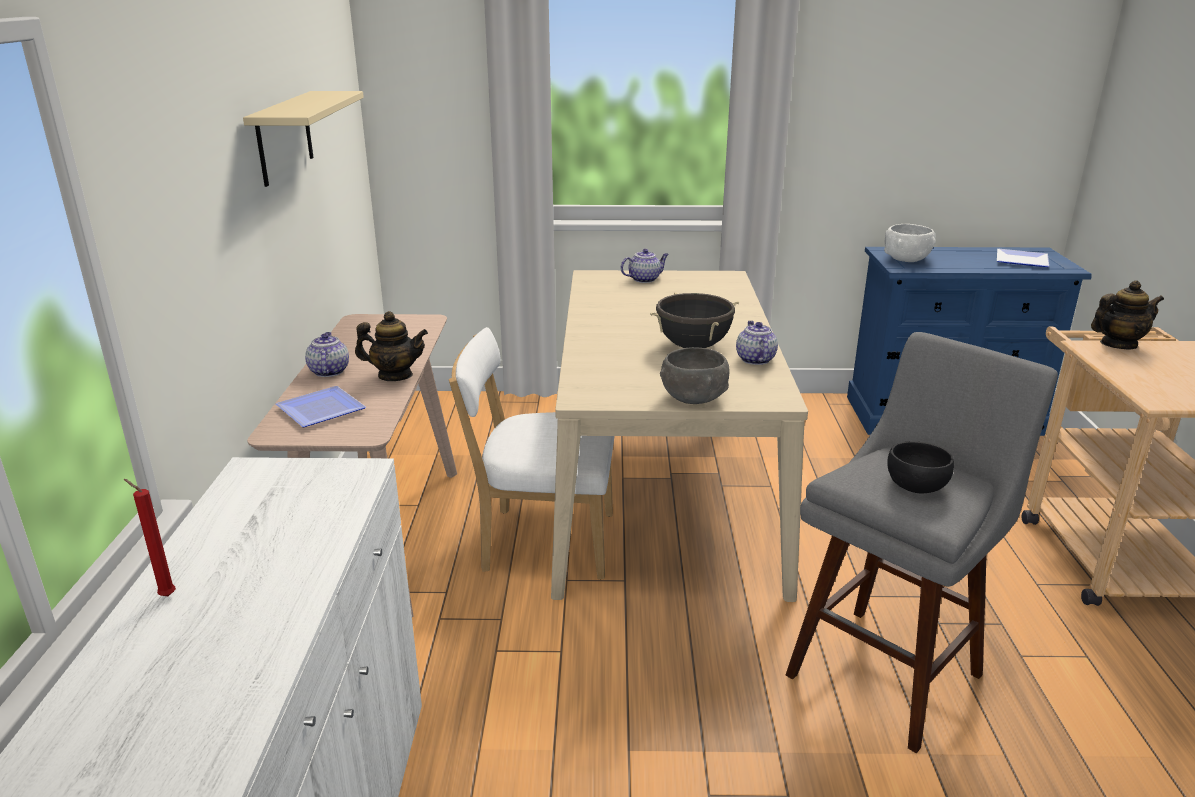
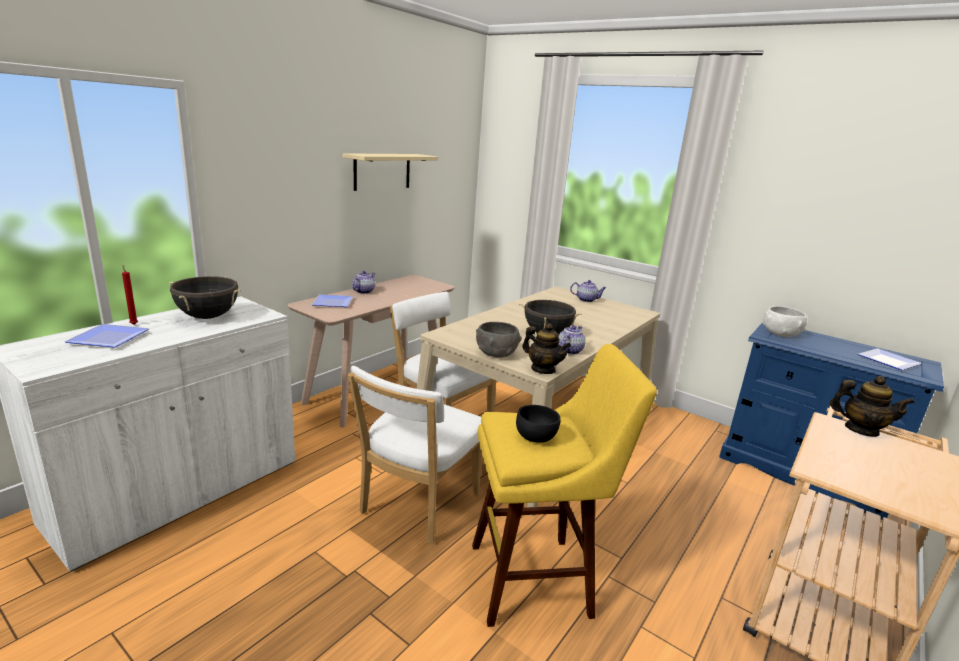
camera: 35 degrees right, 5 degrees down
(192, 640) = (112, 338): none -> plate
(270, 518) = (207, 317): none -> black cooking pot
(395, 376) = (385, 301): teapot -> teapot (543, 369)
(664, 668) = (416, 506): none -> white chair
(889, 669) = (536, 579): grey stool -> yellow stool

